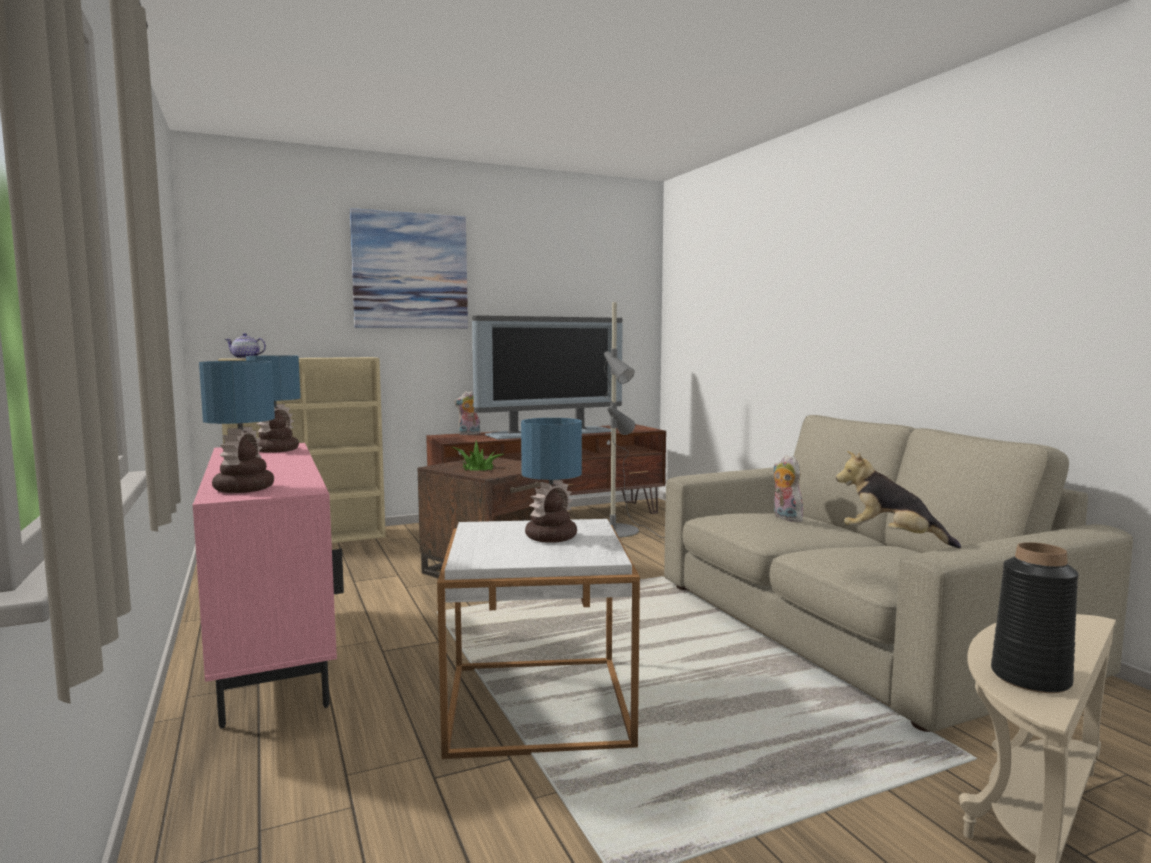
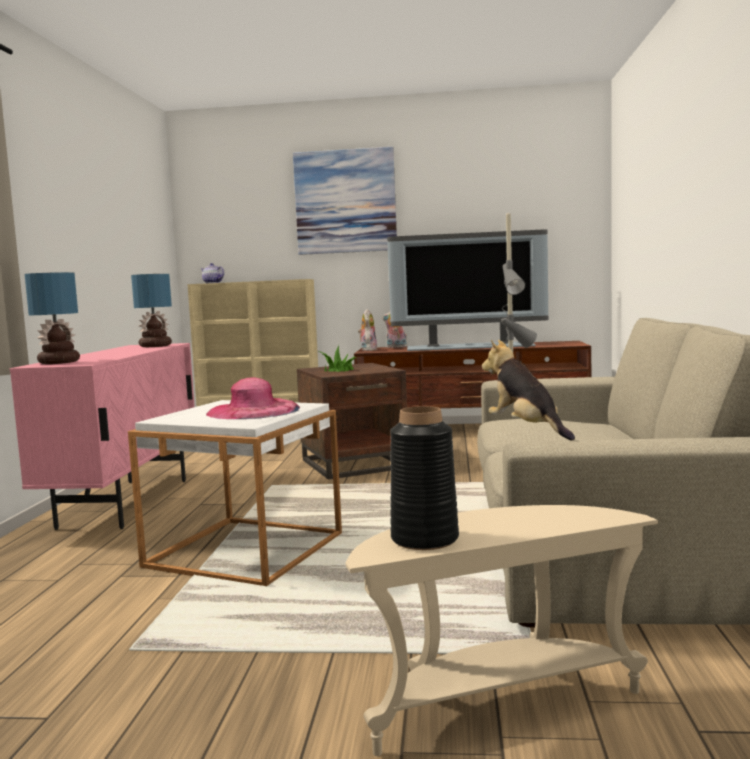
camera: 30 degrees right, 0 degrees up
(551, 536) = (253, 410): table lamp -> pink hat
(785, 518) = (570, 424): plush toy -> plush toy (368, 350)

